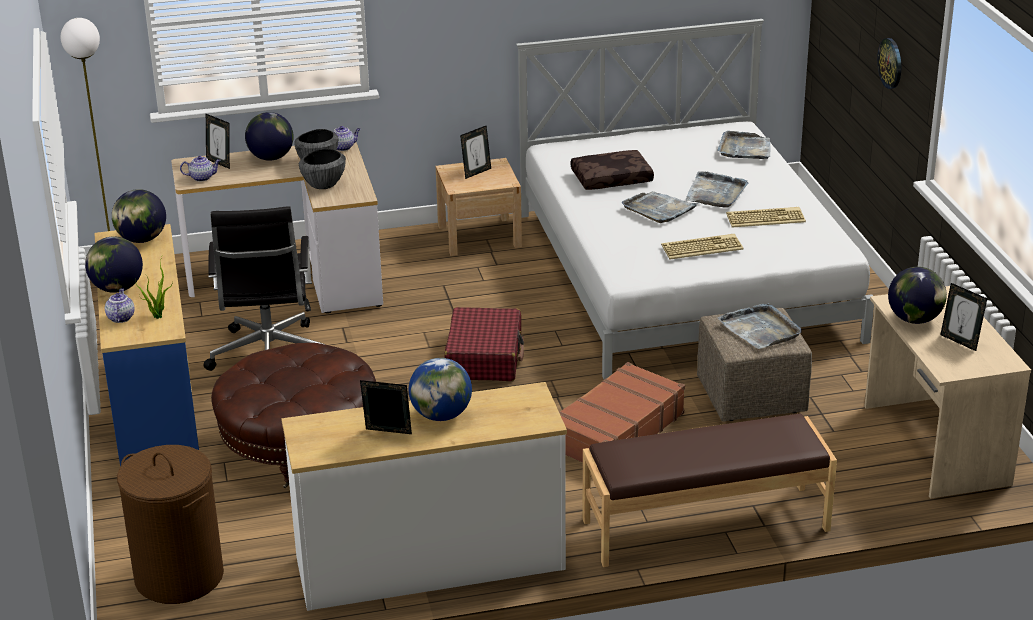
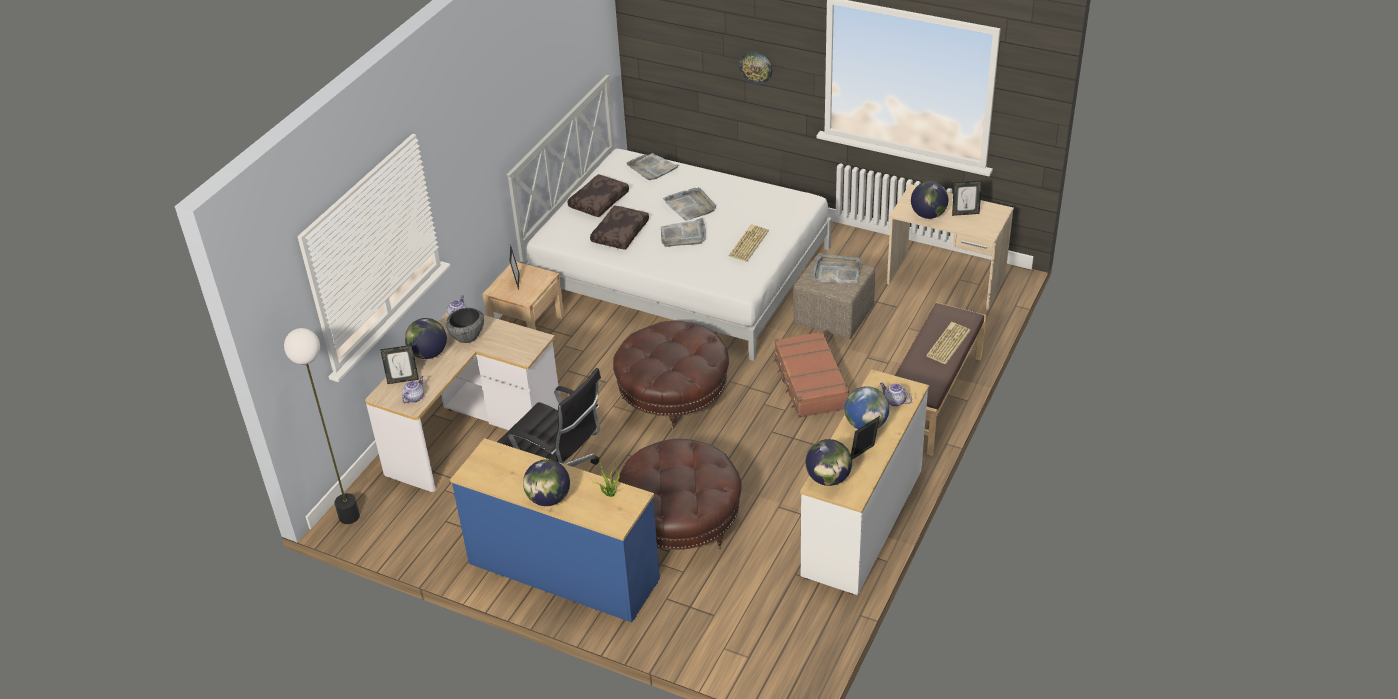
camera: 50 degrees left, 10 degrees up
(120, 317) = (592, 512): teapot -> teapot (894, 401)
(141, 239) = (491, 460): globe -> globe (828, 479)
(178, 576) = (765, 639): brown laundry basket -> none
(323, 185) = (501, 348): bowl -> none
(484, 357) = (673, 395): red suitcase -> brown ottoman
(646, 147) = (598, 201): none -> brown pillow
(766, 218) = (741, 204): keyboard -> keyboard (947, 343)

